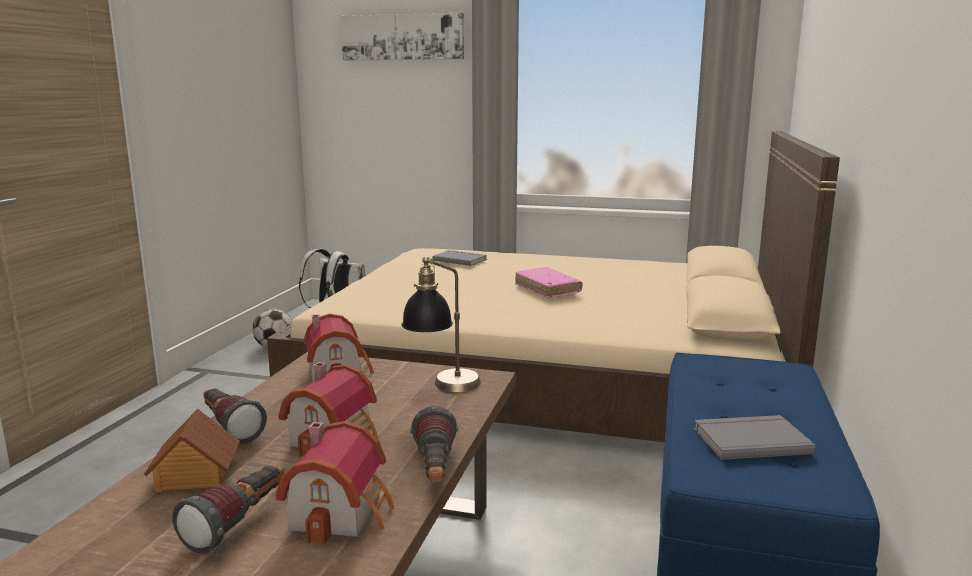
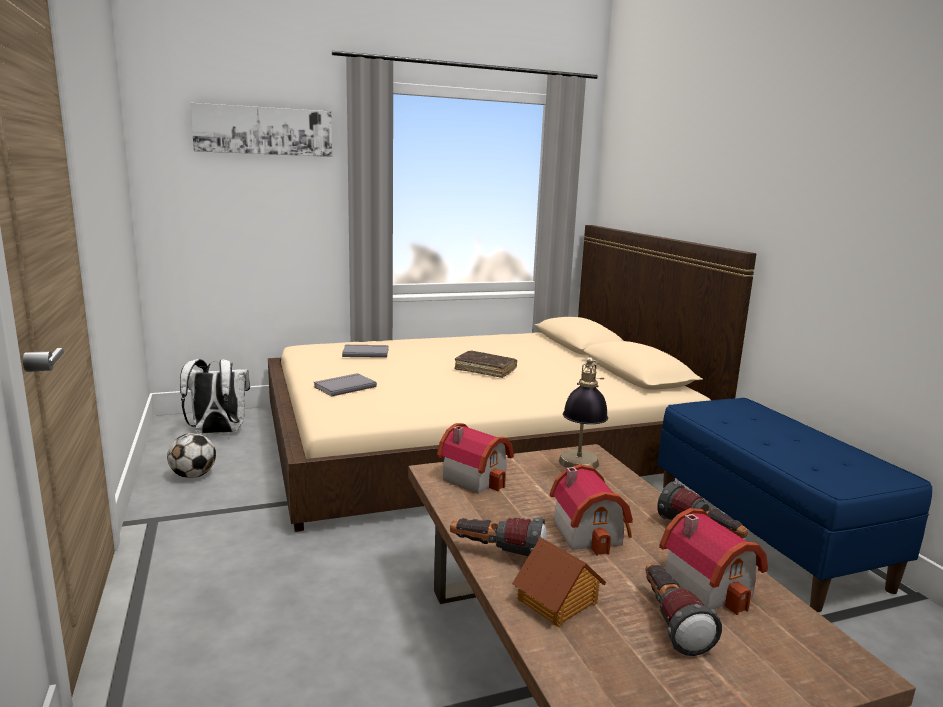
camera: 35 degrees left, 0 degrees up
(547, 289) = (485, 370): pink book -> brown book
(749, 440) = (811, 455): grey book -> grey book (344, 386)

